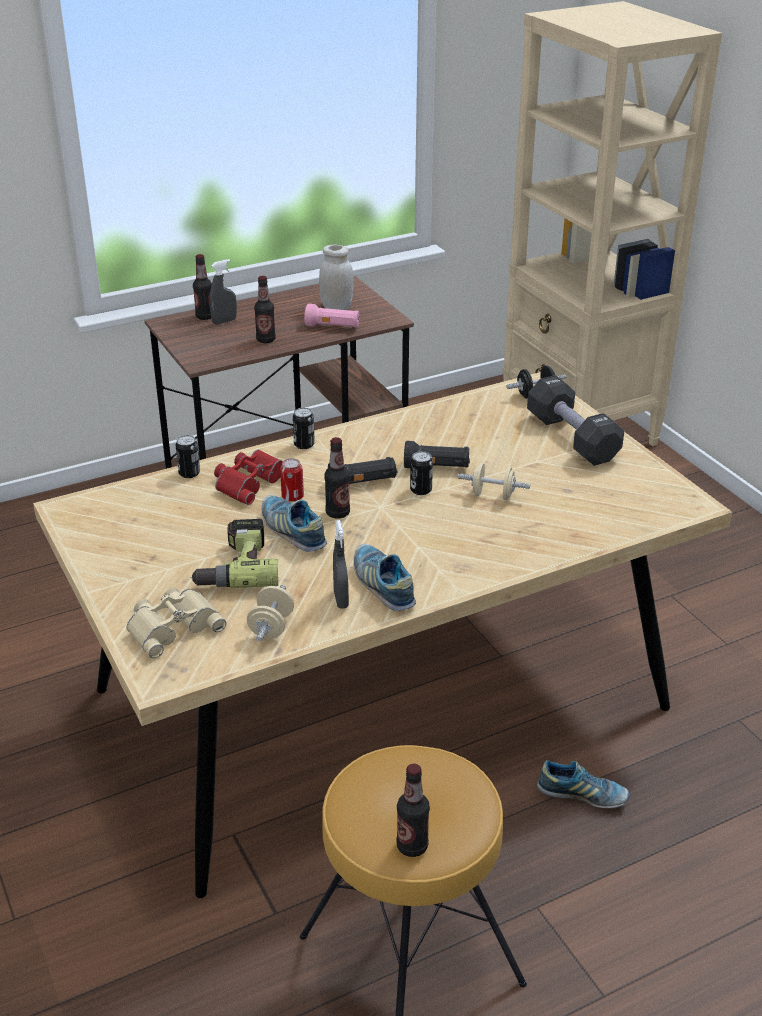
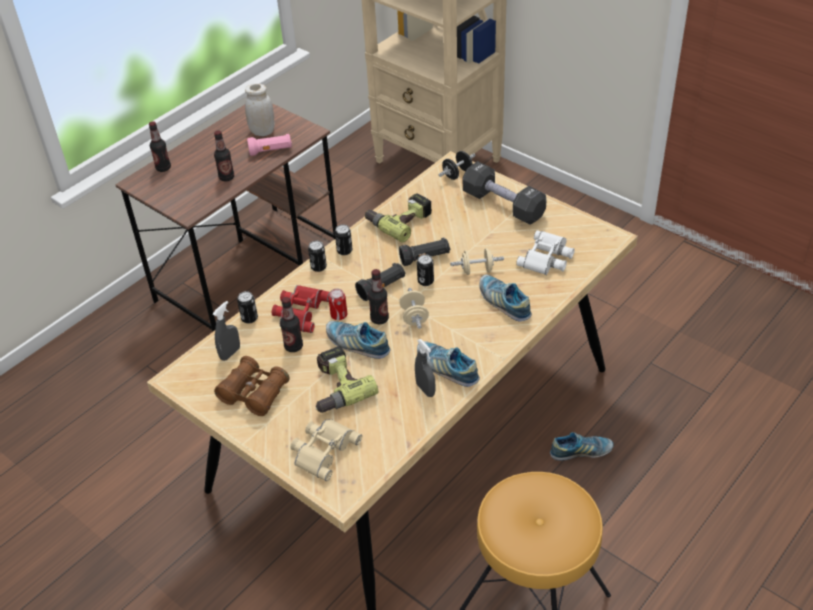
camera: 20 degrees left, 10 degrees up
(138, 546) = (254, 393): none -> brown binoculars
(224, 321) = (182, 168): grey spray bottle -> grey spray bottle (230, 353)
(271, 627) = (392, 427): beige dumbbell -> beige dumbbell (414, 317)
(345, 436) = (344, 251): none -> can
(412, 846) = (556, 548): bottle -> bottle (293, 346)
(432, 423) = (399, 220): none -> power drill
(504, 537) = (504, 303): none -> shoe
(593, 505) = (547, 258): none -> white binoculars

